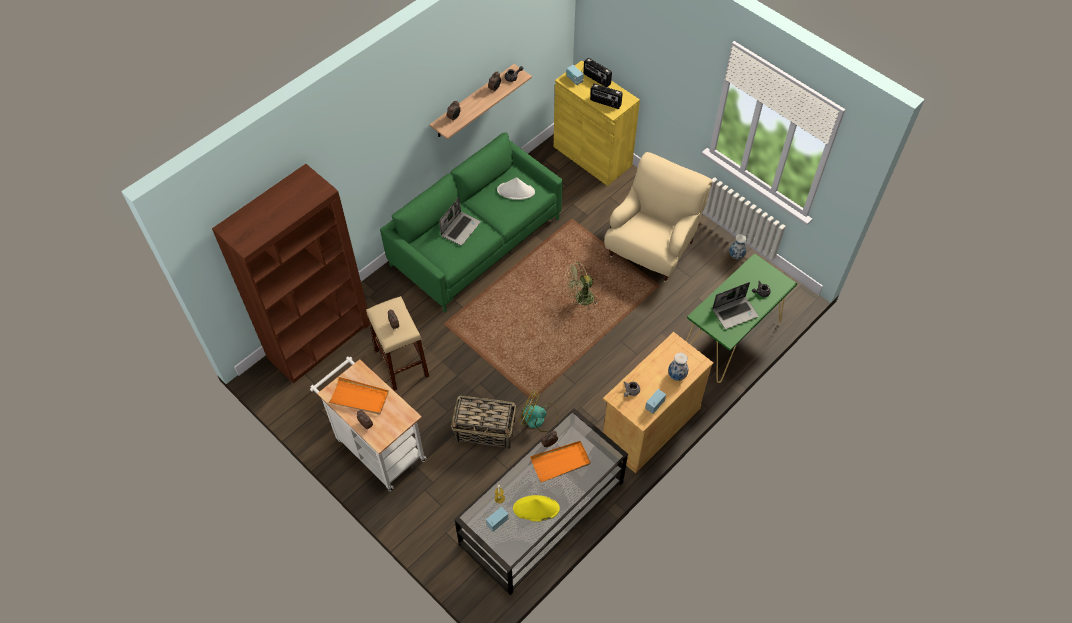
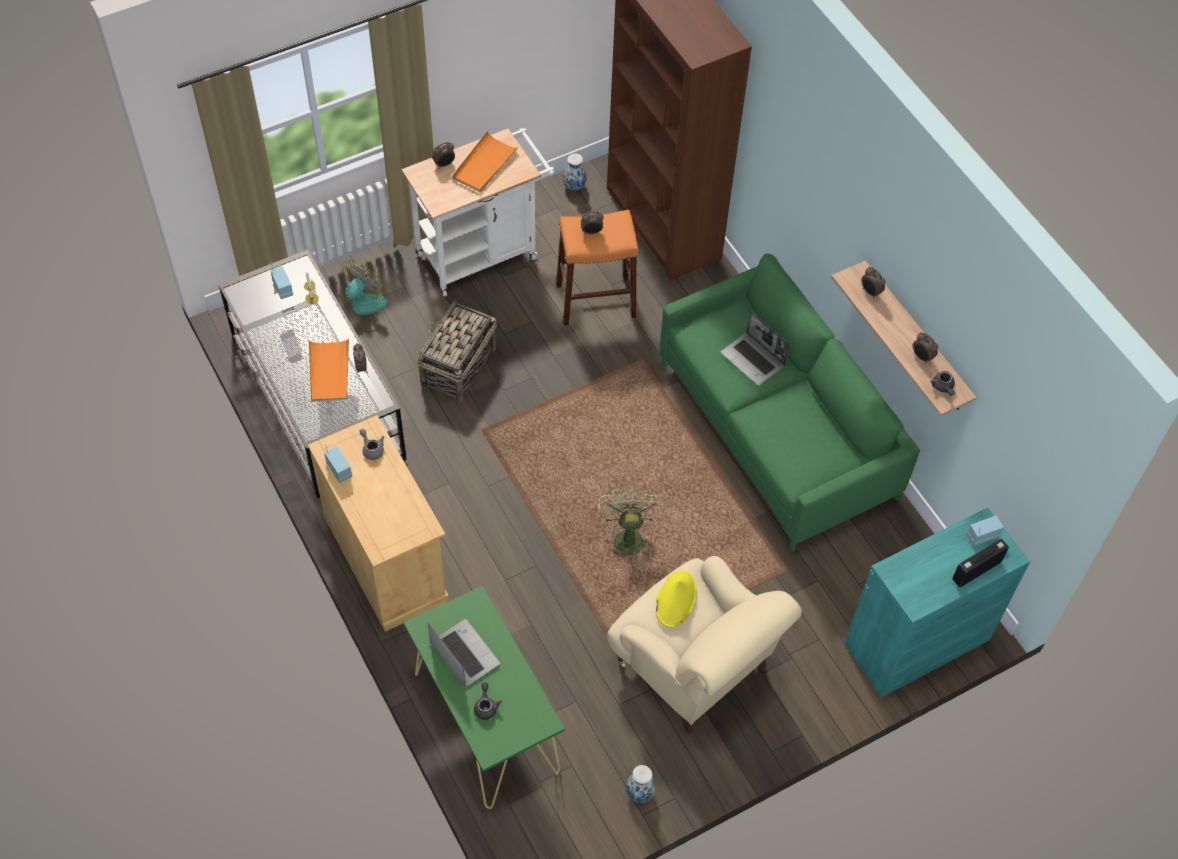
camera: 105 degrees right, 0 degrees up
(401, 363) = (596, 300): beige stool -> orange stool
(516, 191) = (806, 446): white hat -> none
(536, 509) = (280, 330): yellow hat -> yellow hat (676, 599)
(538, 419) = (450, 429): fan -> fan (362, 310)
(592, 156) = (917, 642): yellow cabinet -> turquoise cabinet
(605, 103) = (915, 566): radio -> none
(677, 375) = (372, 512): vase -> vase (574, 187)
(735, 312) = (463, 654): laptop -> laptop turned 150 degrees clockwise

